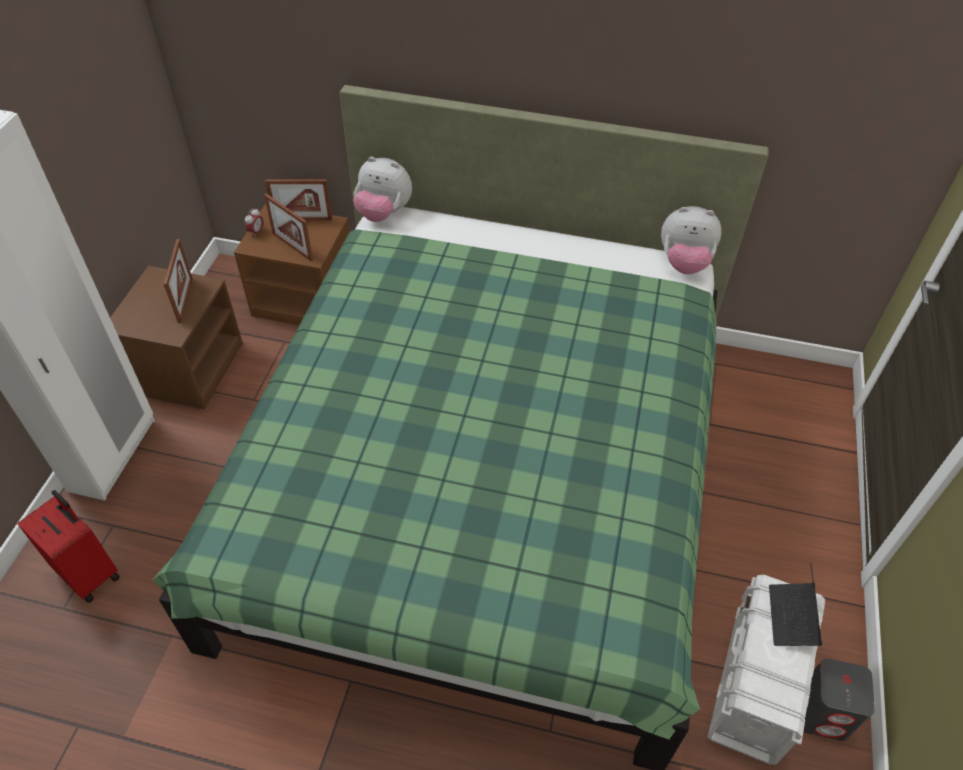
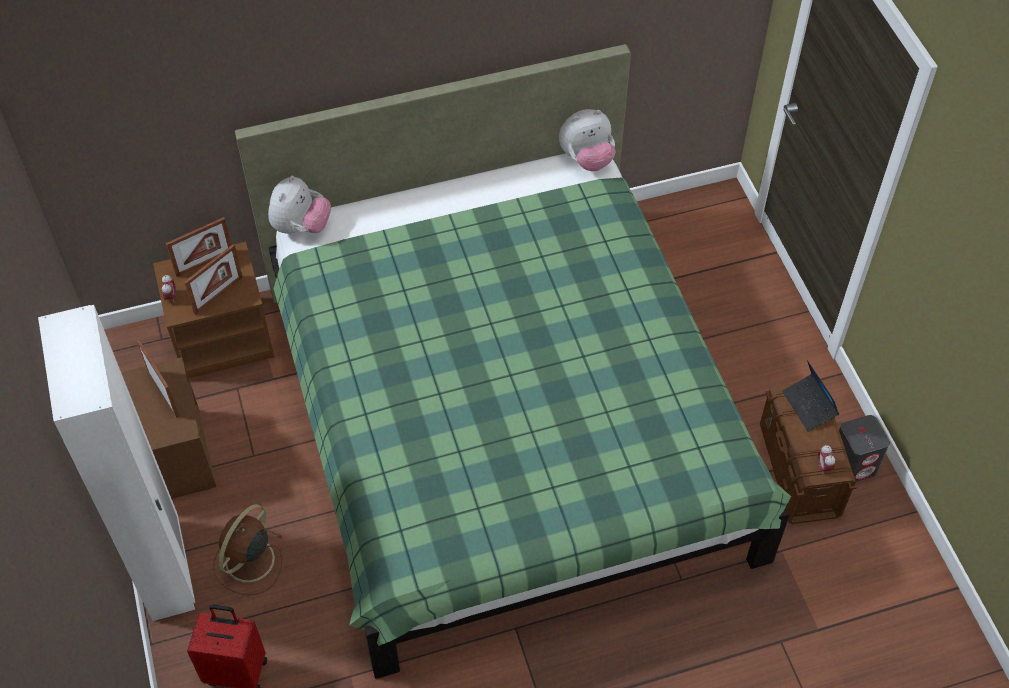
camera: 30 degrees left, 5 degrees up
(177, 484) = (248, 562): none -> brown fan
(292, 246) = (218, 295): picture frame -> picture frame turned 60 degrees counterclockwise
(383, 213) = (301, 227): plush toy -> plush toy turned 60 degrees counterclockwise
(753, 686) = (798, 471): white storage box -> brown storage box
(770, 696) = (823, 467): none -> alarm clock

